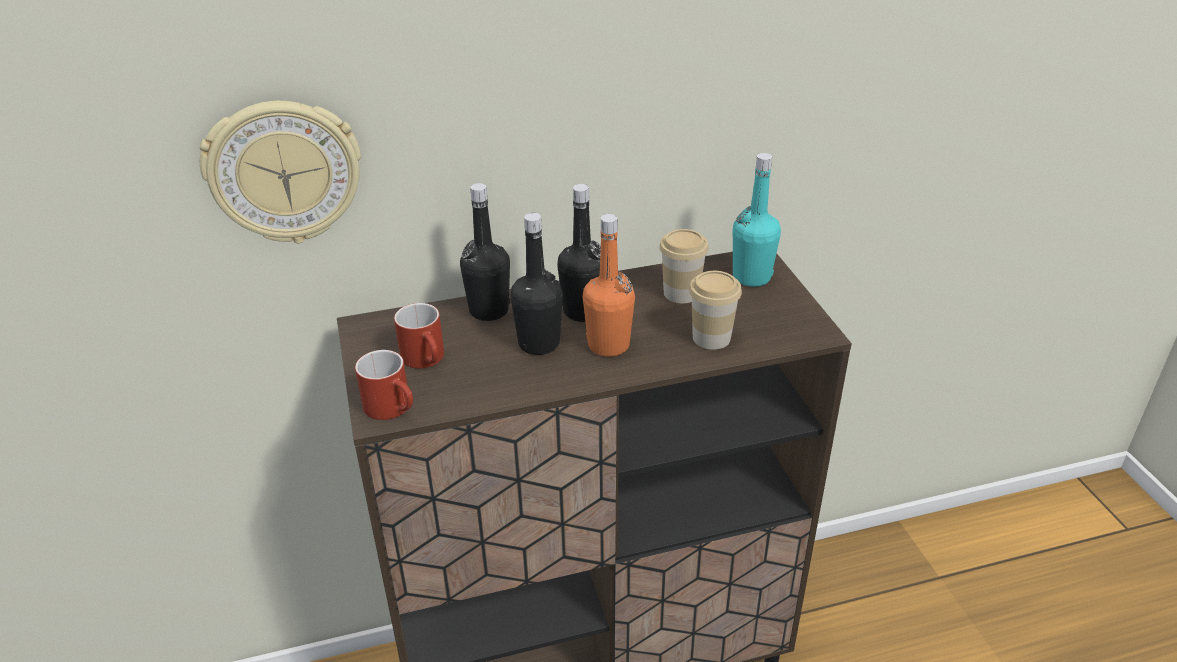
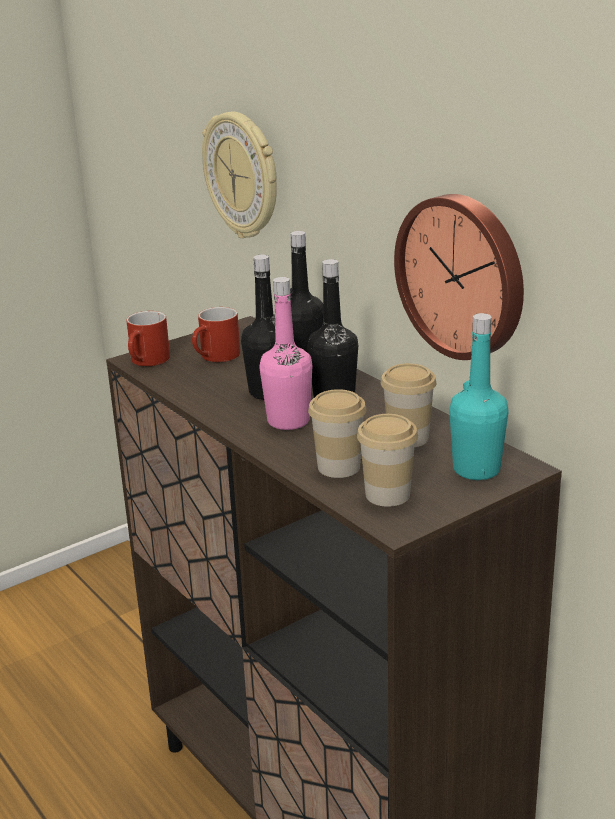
camera: 70 degrees right, 10 degrees down
(608, 345) = (288, 421): orange bottle -> pink bottle
(648, 145) = (463, 275): none -> wall clock
(769, 325) = (387, 494): none -> cup

